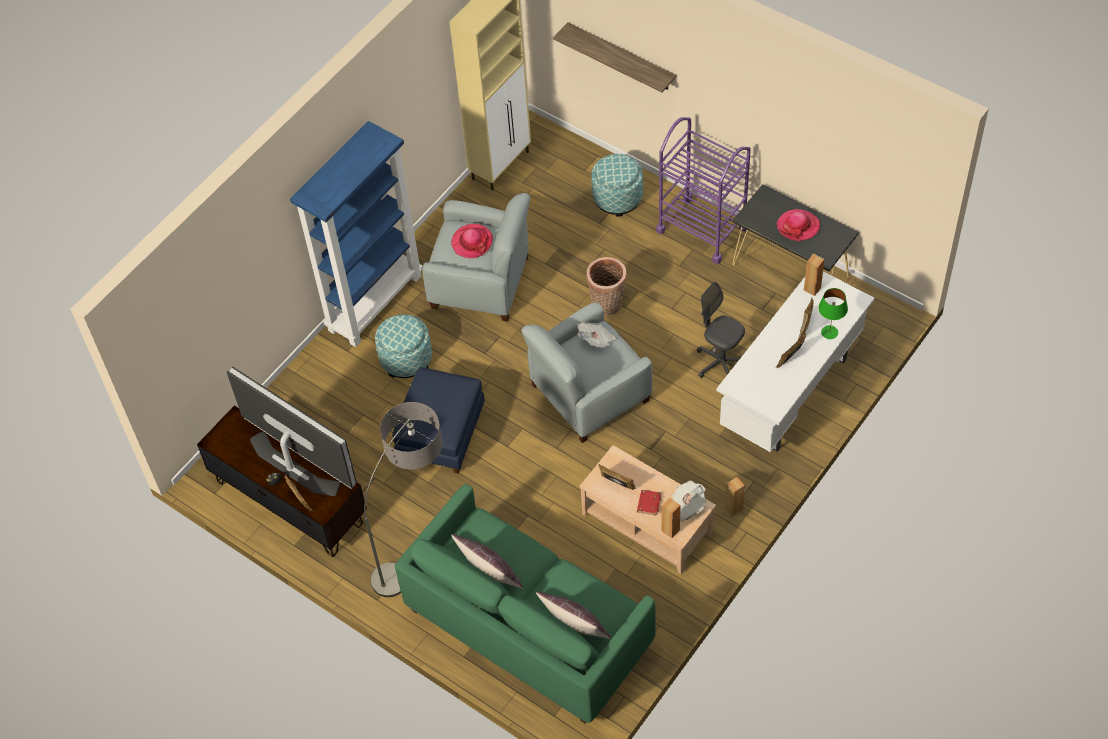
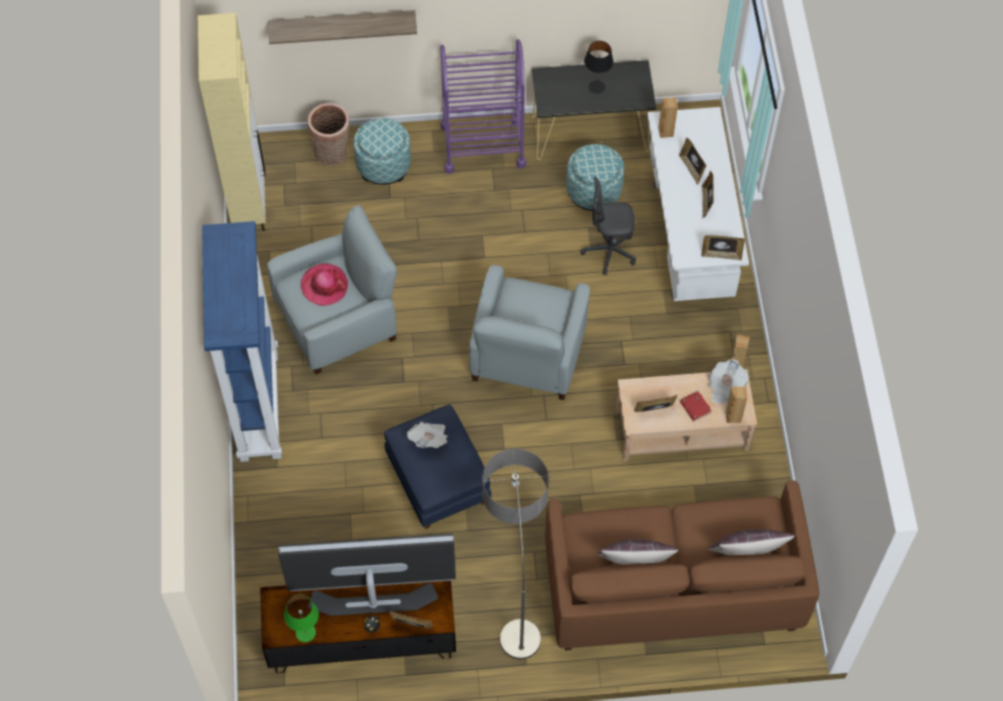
camera: 45 degrees left, 5 degrees up
(406, 359) = (338, 436): ottoman -> ottoman (593, 191)
(528, 626) = (672, 587): green sofa -> brown sofa
(596, 340) = (520, 298): newspaper -> newspaper (429, 439)
(607, 305) = (468, 266): basket -> basket (332, 154)
(763, 403) = (721, 255): none -> picture frame
(798, 226) = (596, 86): hat -> black table lamp
(829, 332) = (714, 159): green table lamp -> green table lamp (305, 632)

